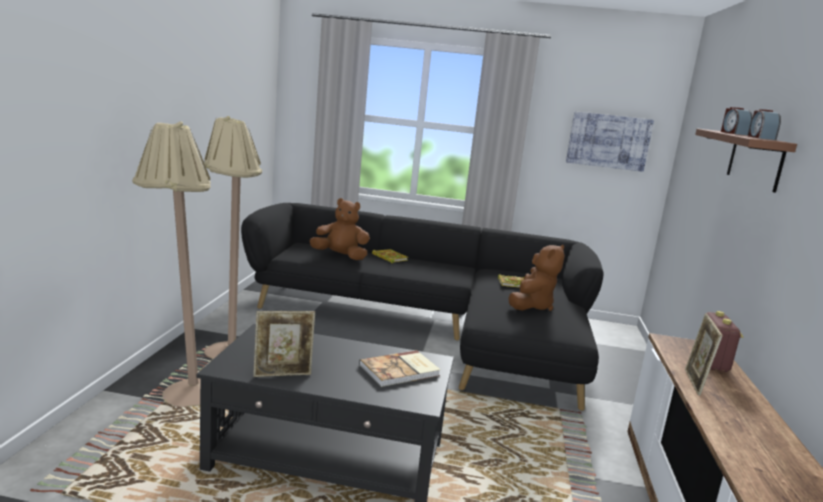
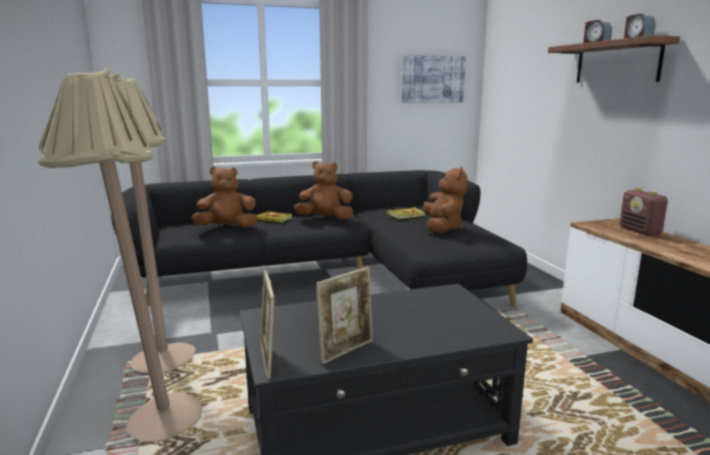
camera: 25 degrees left, 0 degrees up
(400, 371) = (440, 309): book -> none
(437, 268) = (325, 218): none -> brown plush toy
(695, 383) = (659, 247): picture frame -> picture frame (268, 360)

